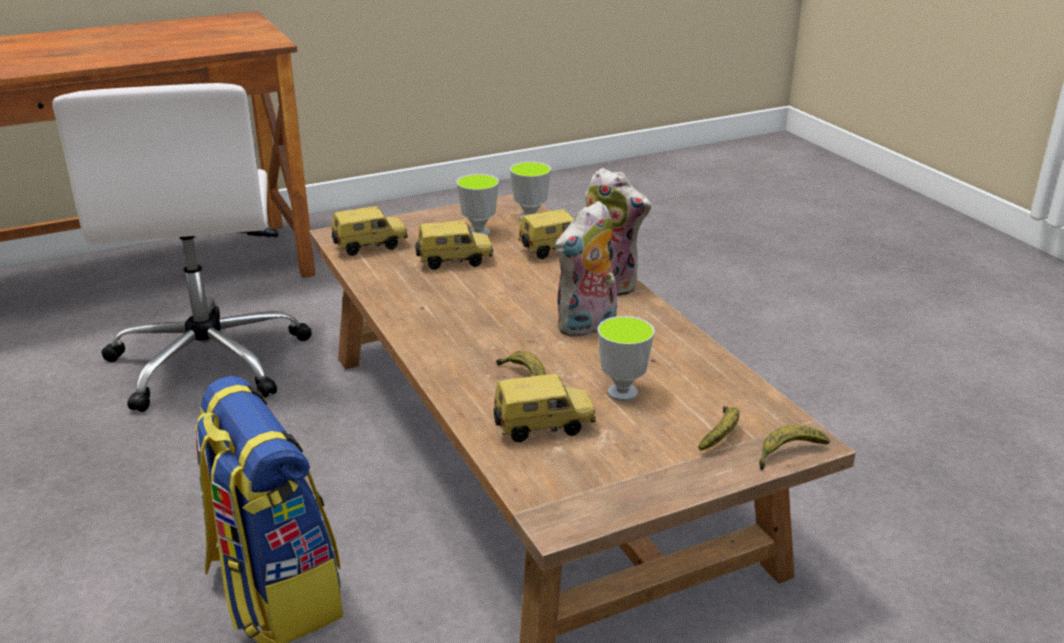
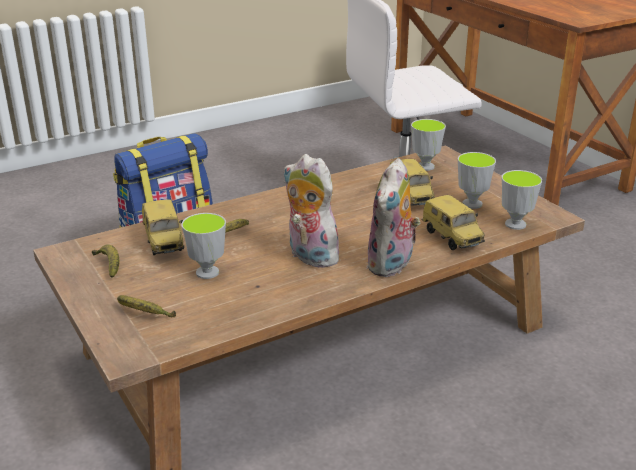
camera: 85 degrees right, 0 degrees up
(370, 246) = (425, 166): toy car -> cup
(788, 453) = (112, 344): banana -> banana (109, 265)

